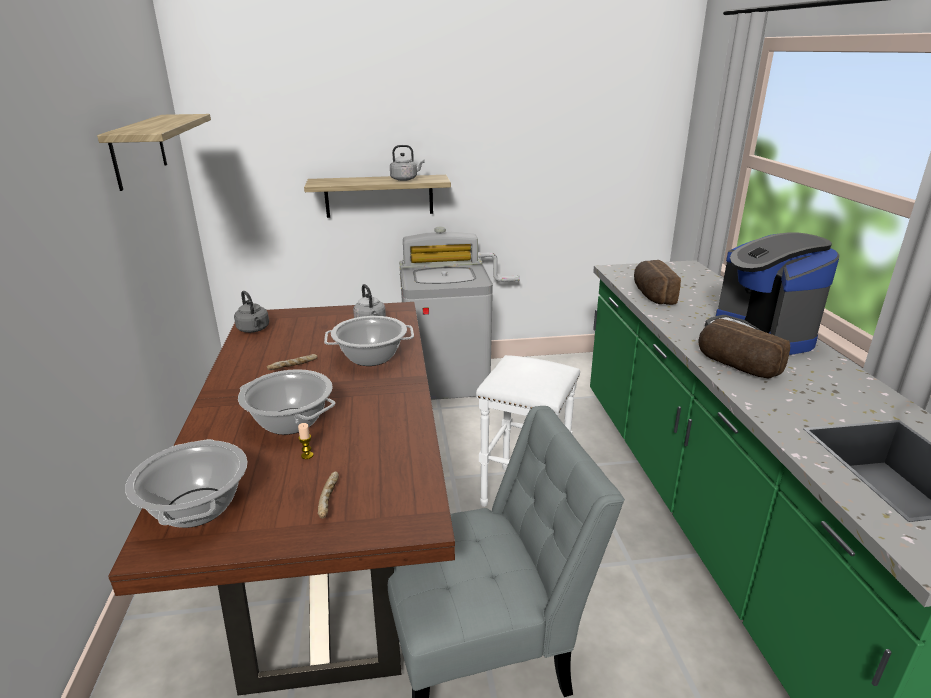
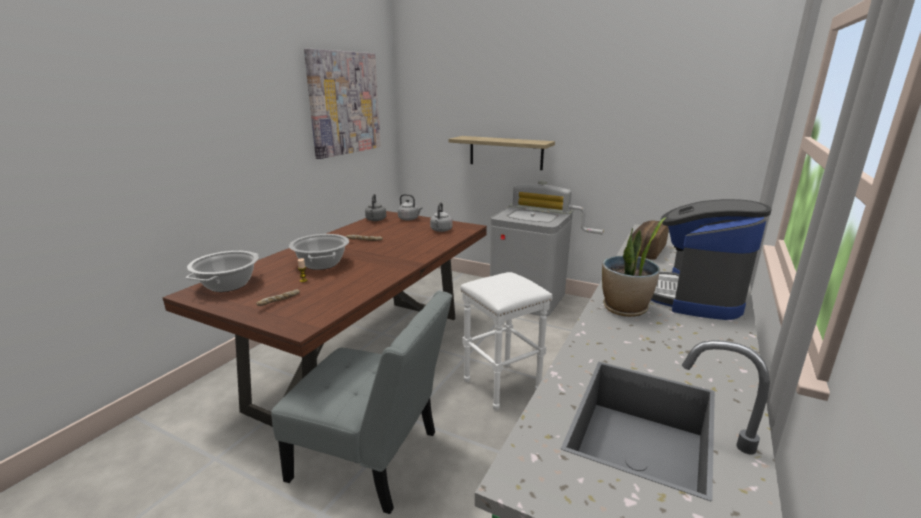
camera: 35 degrees right, 5 degrees down
(139, 150) = (344, 103): shelf -> picture
(370, 357) = (411, 247): cooking pot -> none
(405, 179) = (518, 140): grey kettle -> grey kettle (409, 219)
(736, 366) = (625, 308): bread -> potted plant

